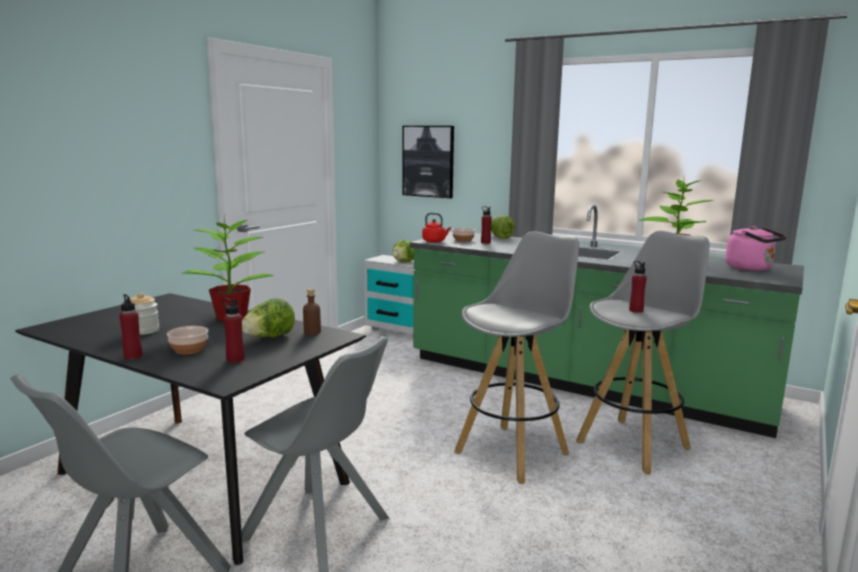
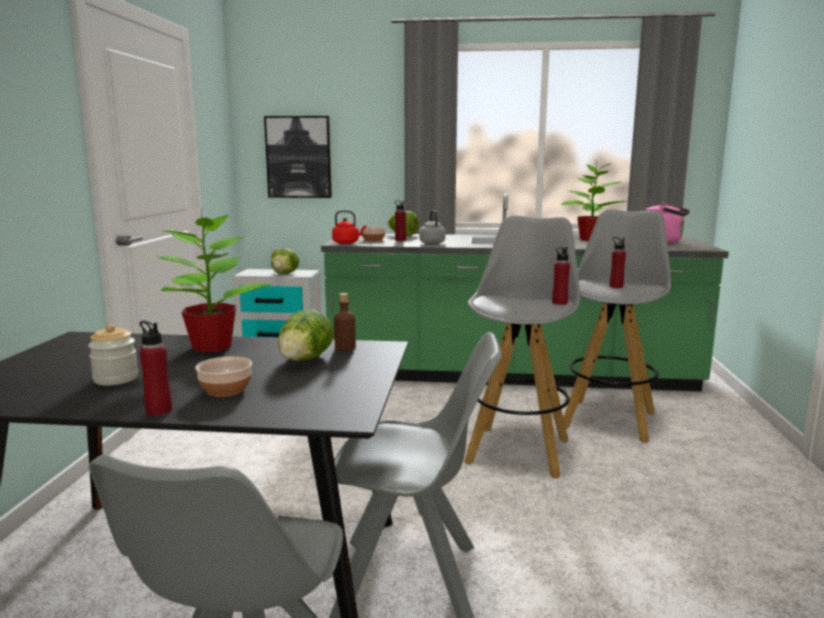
camera: 25 degrees left, 0 degrees up
(235, 360) = (309, 390): red bottle -> red bottle (559, 303)
(506, 248) = (431, 243): none -> grey kettle

